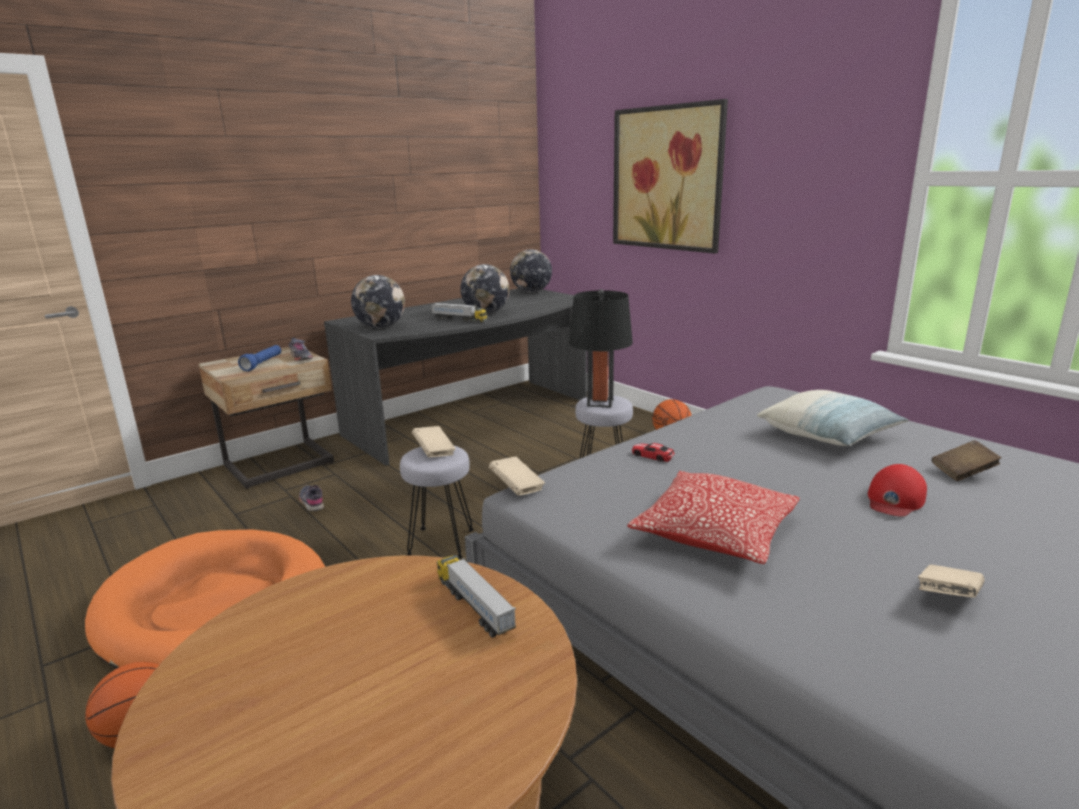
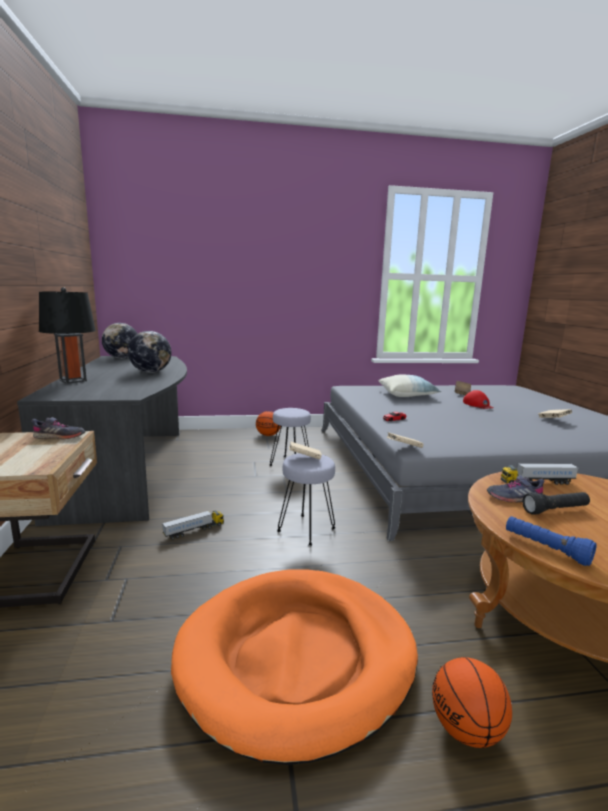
camera: 60 degrees left, 5 degrees down
(262, 364) = (36, 452): blue flashlight -> blue flashlight (546, 548)
(312, 502) = (160, 569): grey shoe -> grey shoe (514, 498)
(362, 630) = (555, 510): none -> black flashlight
(381, 327) = (108, 393): globe -> none
(459, 320) = (151, 378): toy truck -> toy truck (194, 530)
(600, 403) = (292, 412): black table lamp -> black table lamp (73, 380)
(667, 178) = (234, 270): picture -> none
(714, 533) = (485, 431): pillow -> none

